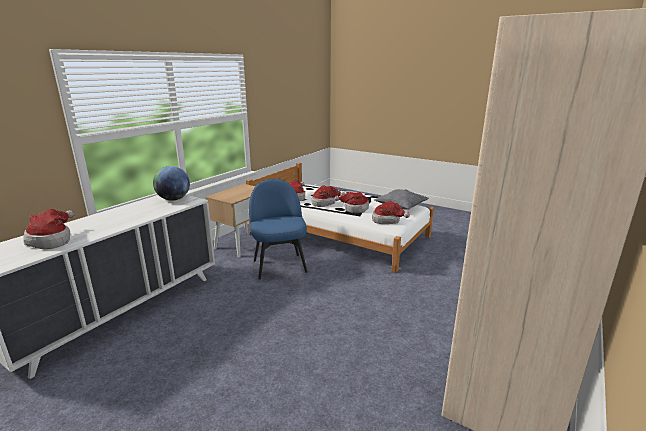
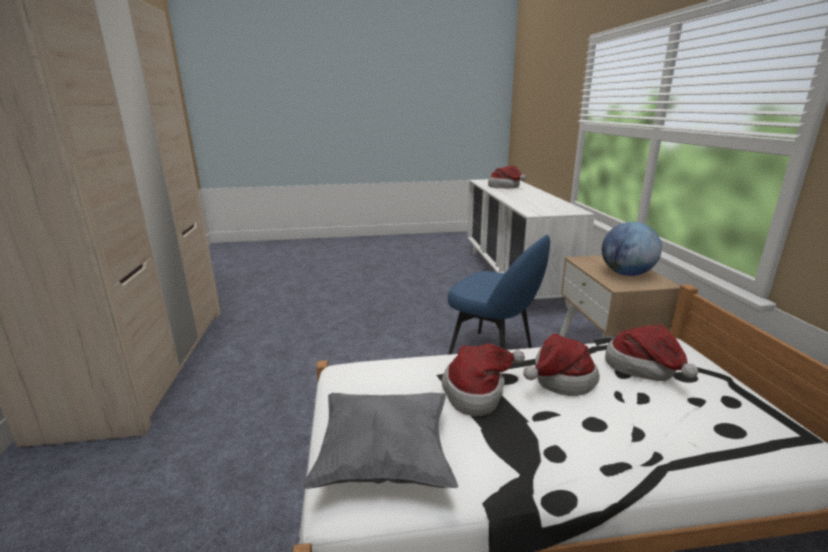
camera: 140 degrees right, 0 degrees up
(174, 199) = (553, 210): globe -> globe (626, 274)
(388, 221) = (368, 386): hat -> none

